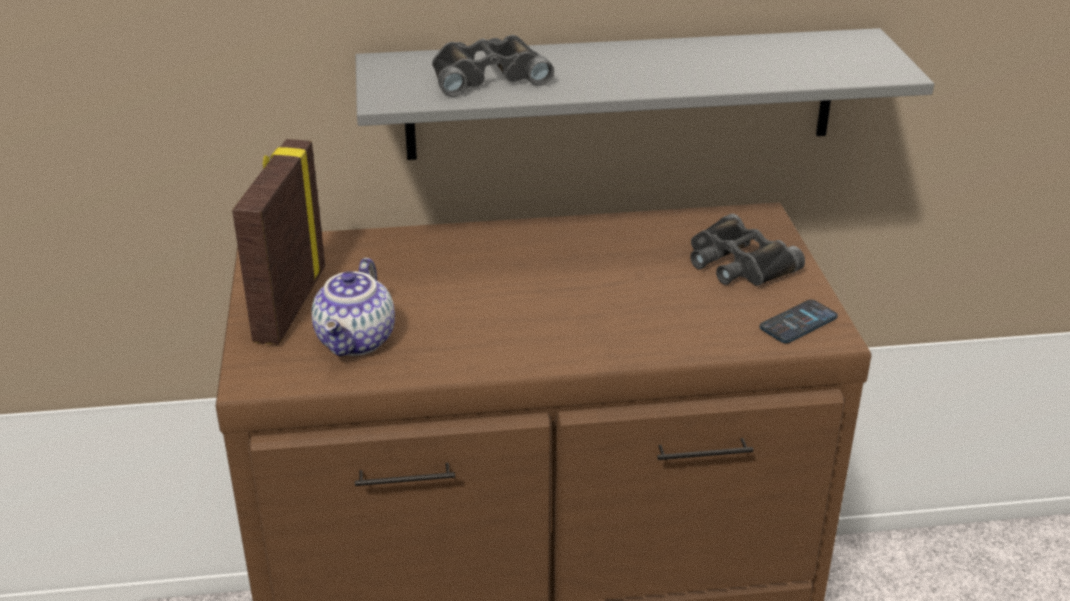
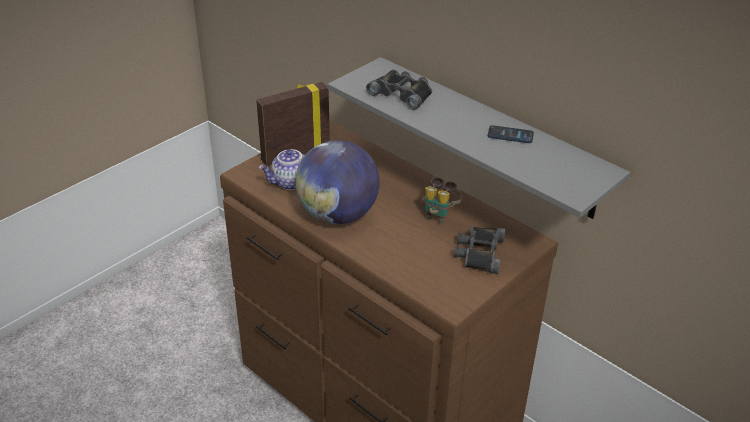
camera: 50 degrees right, 5 degrees up
(502, 335) = (338, 215): none -> globe
(616, 253) = (439, 214): none -> binoculars
(798, 323) = (451, 293): phone -> phone (510, 135)

